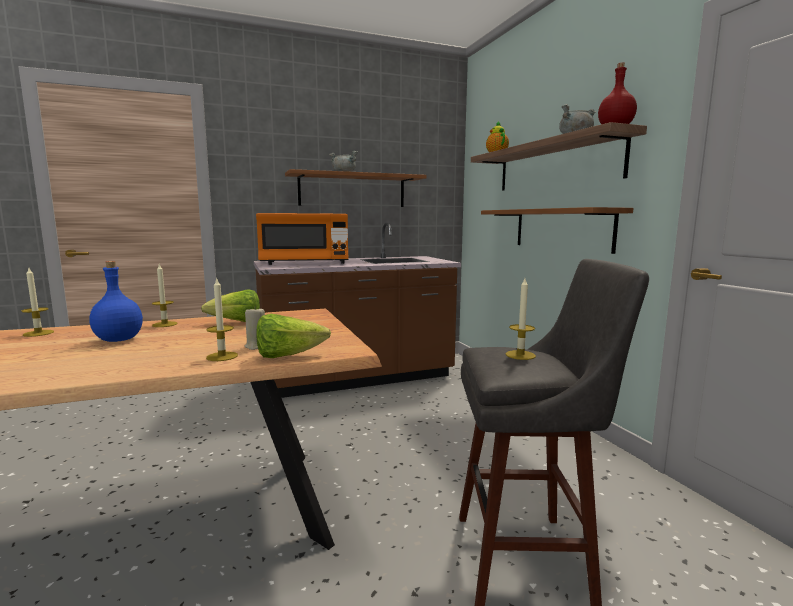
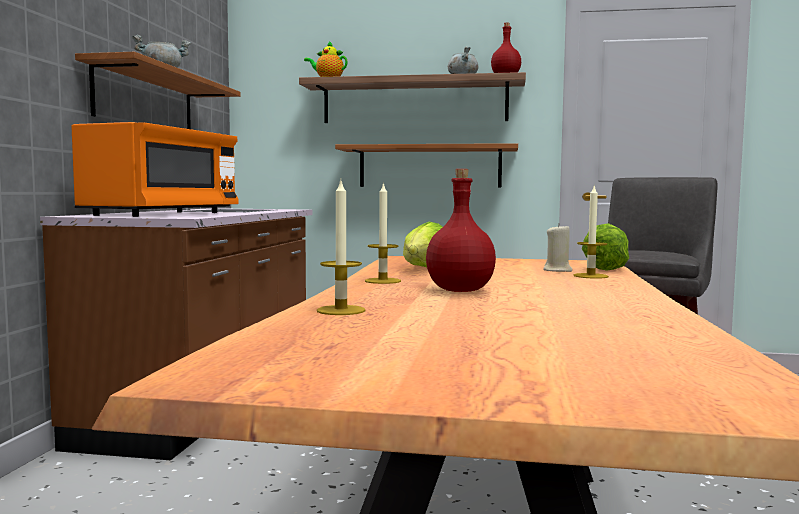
camera: 60 degrees left, 5 degrees down
(120, 339) = (460, 290): blue bottle -> red bottle
(520, 355) = (643, 250): candle -> none

